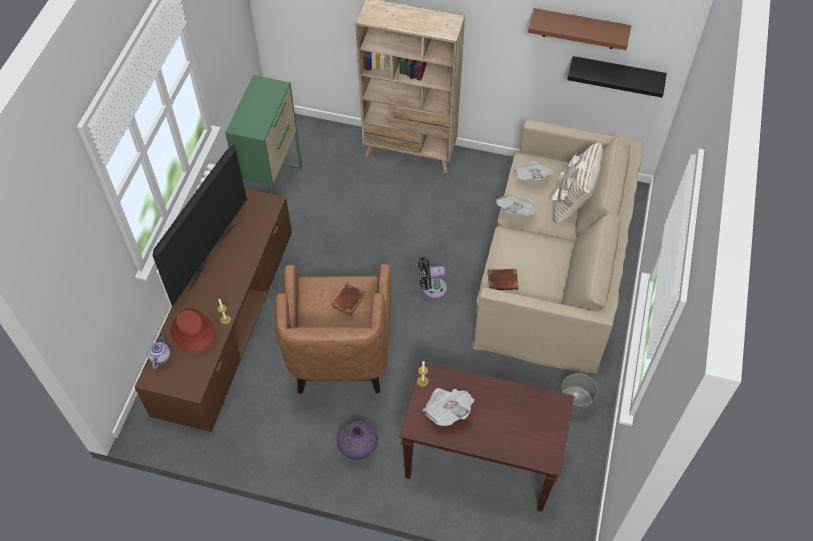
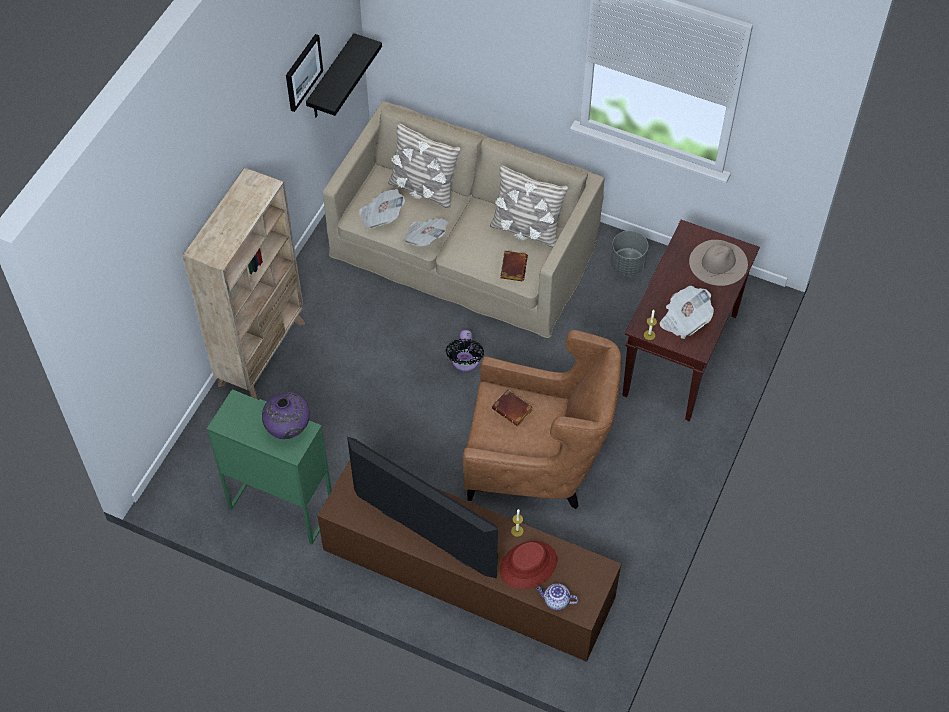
camera: 80 degrees left, 0 degrees up
(358, 449) = (651, 459): purple vase -> purple vase (288, 429)
(527, 436) = (718, 262): none -> beige hat
(549, 285) = (526, 230): none -> beige pillow
(579, 29) = (303, 72): brown shelf -> picture

